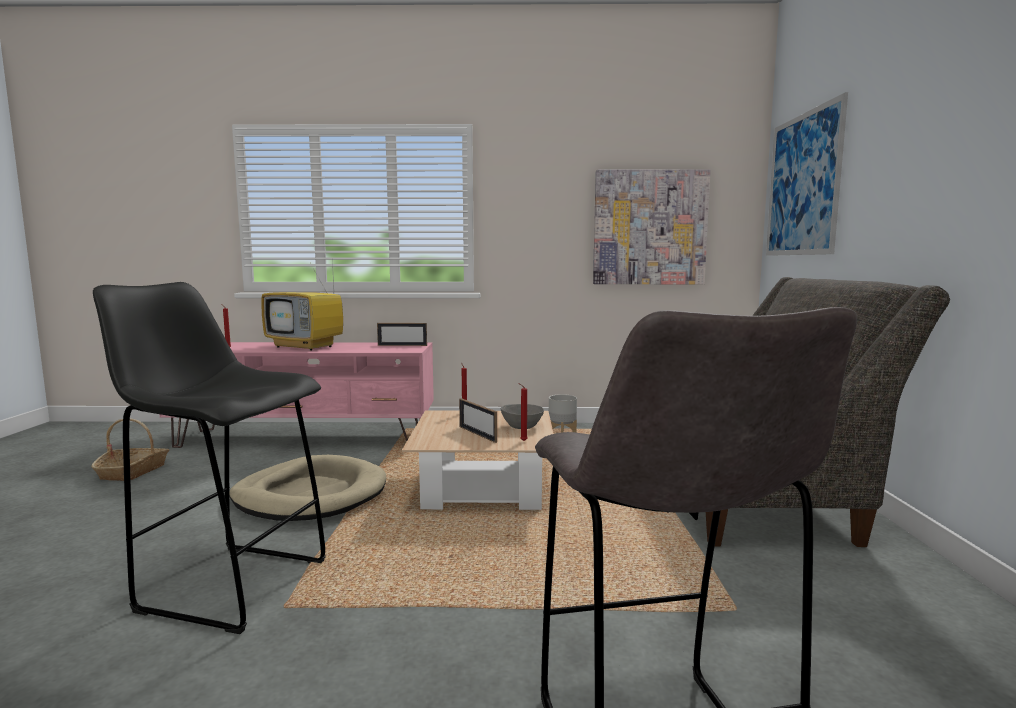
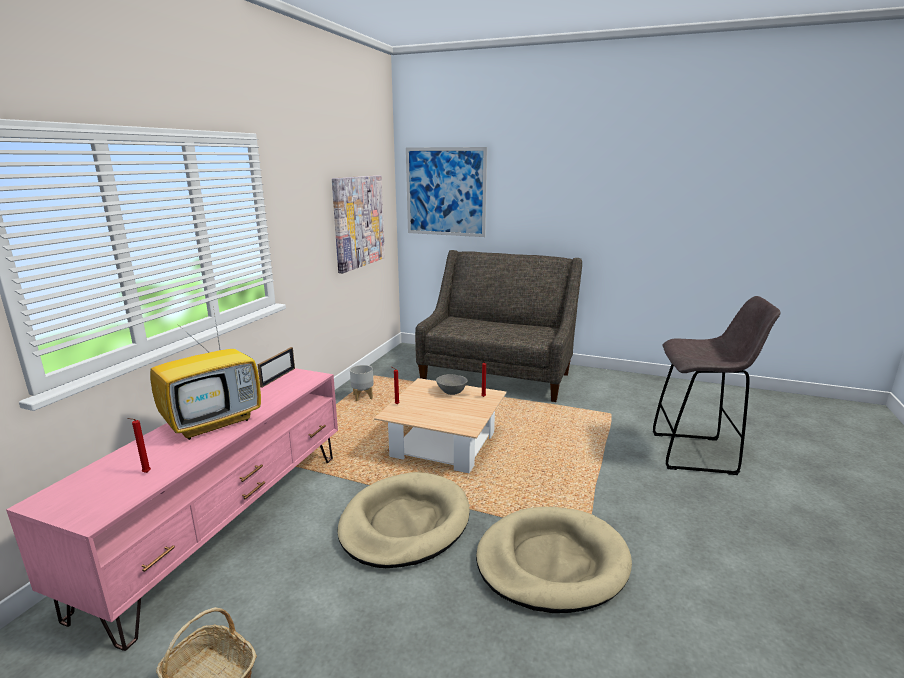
camera: 70 degrees left, 10 degrees up
(230, 584) = (551, 562): black stool -> beige dog bed
(477, 434) = (458, 407): picture frame -> none

